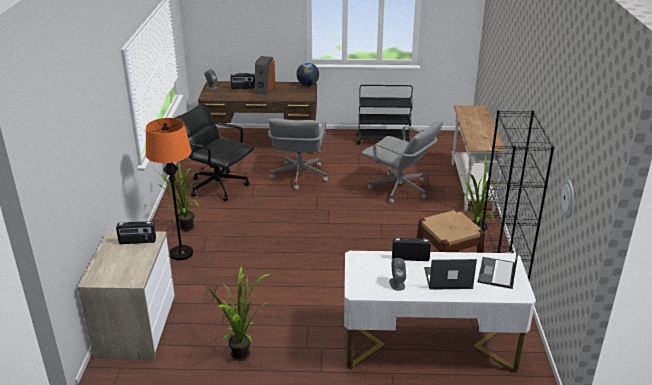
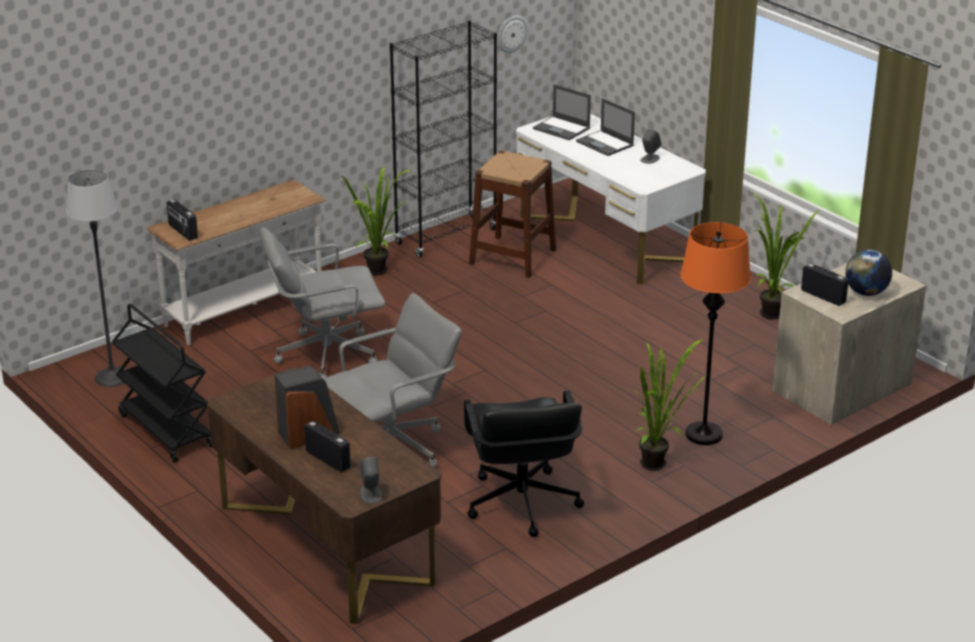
camera: 130 degrees left, 0 degrees up
(308, 85) = (230, 403): globe -> globe (866, 293)
(399, 190) = (325, 355): grey office chair -> grey office chair turned 105 degrees counterclockwise
(410, 258) = (602, 166): radio -> radio (182, 232)
(442, 142) = (112, 377): none -> floor lamp
(497, 273) = (562, 128): laptop -> laptop turned 60 degrees clockwise

